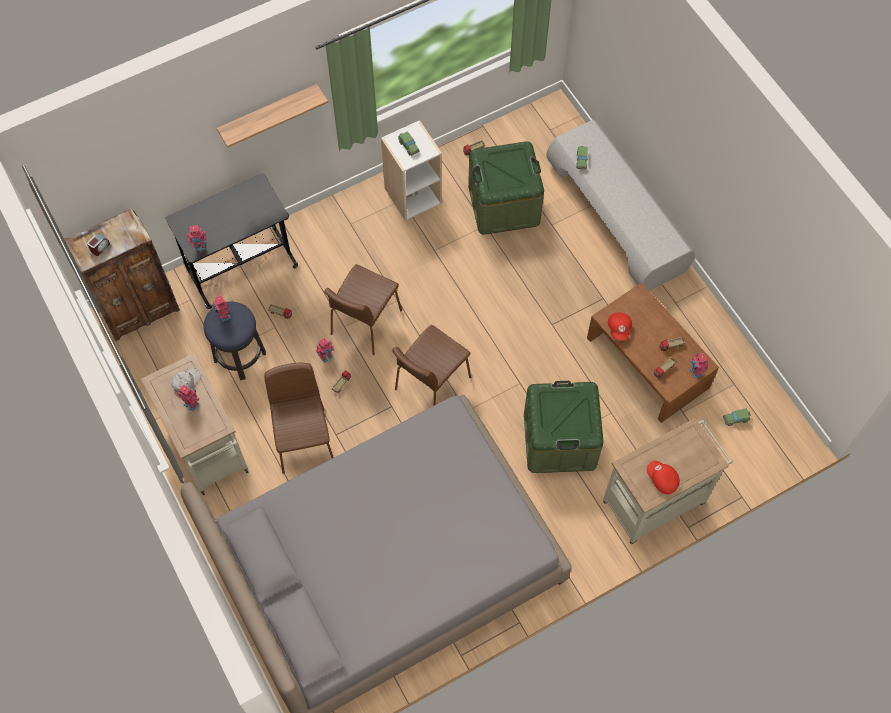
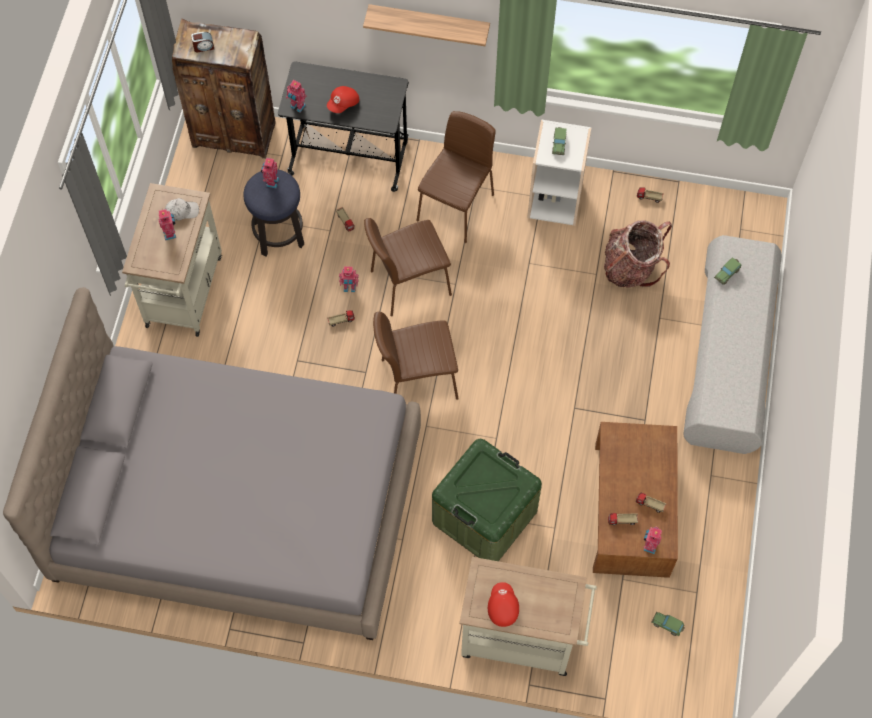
camera: 40 degrees right, 0 degrees up
(303, 438) = (268, 343): brown chair -> brown chair (457, 205)
(504, 205) = (631, 267): green storage box -> backpack
(619, 328) = (615, 452): red cap -> red cap (343, 104)

